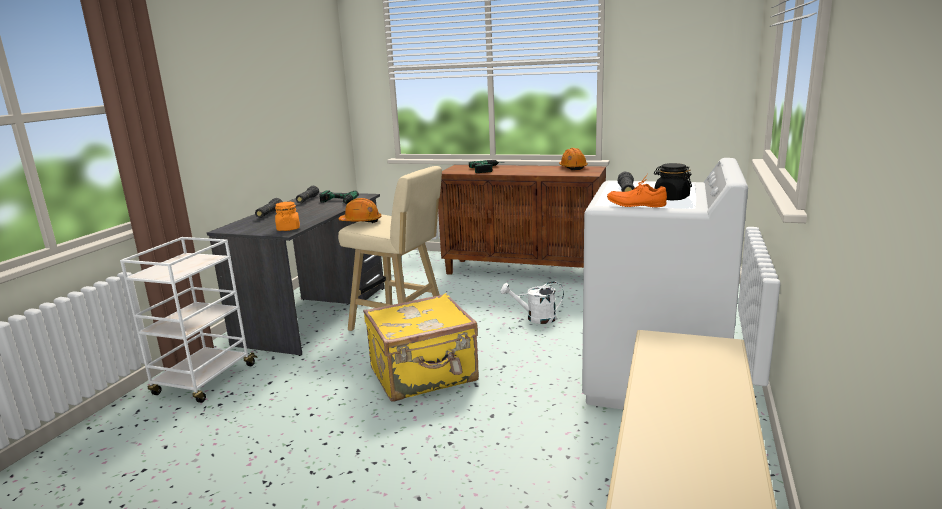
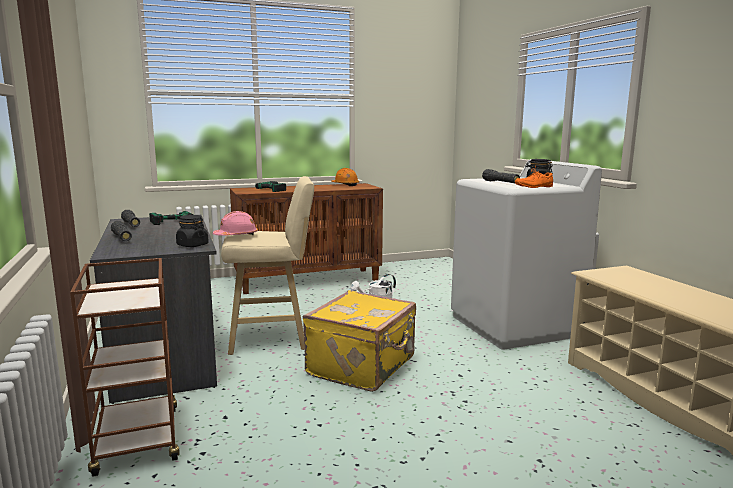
camera: 40 degrees left, 5 degrees down
(204, 380) = (138, 441): white cart -> brown cart
(288, 229) = (192, 245): orange jar -> black jar
(361, 221) = (236, 236): orange hard hat -> pink hard hat

